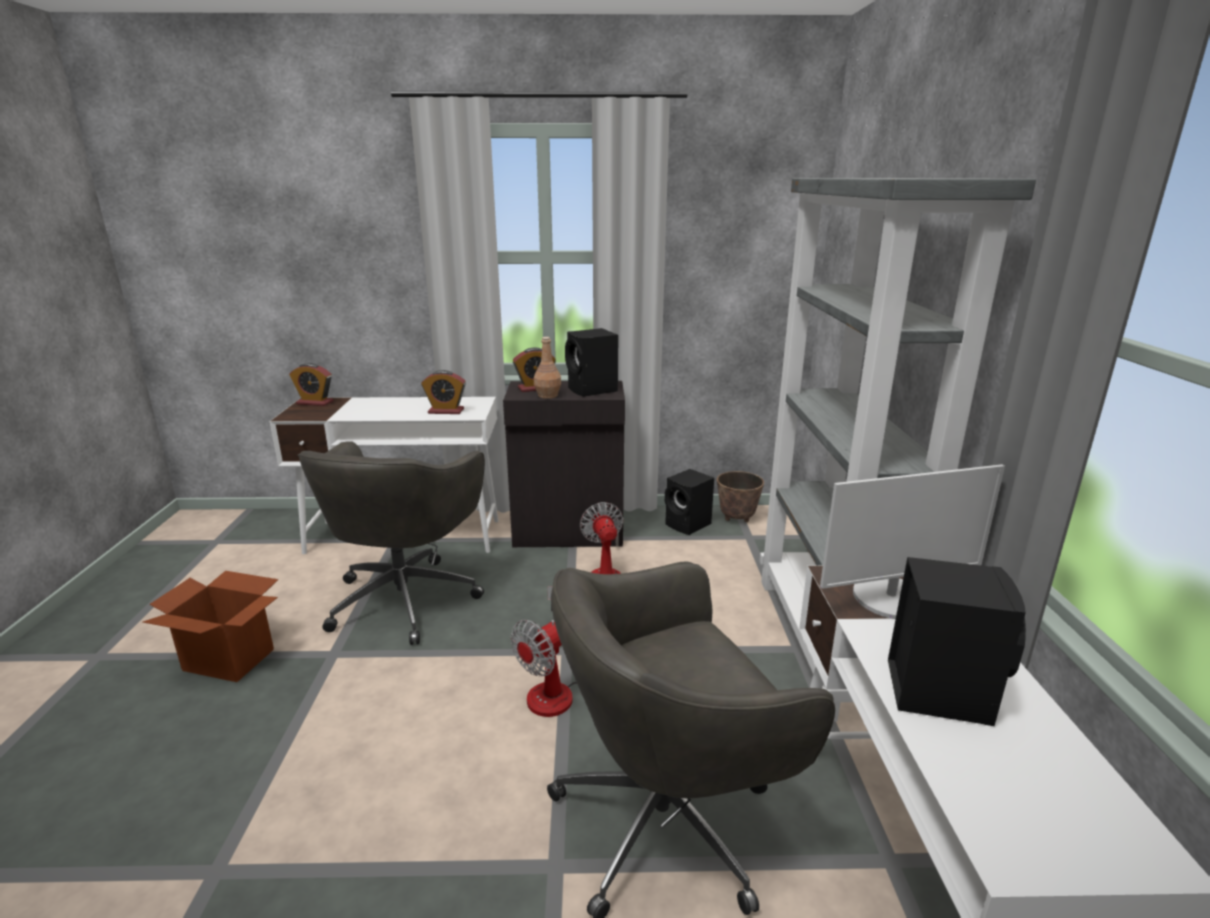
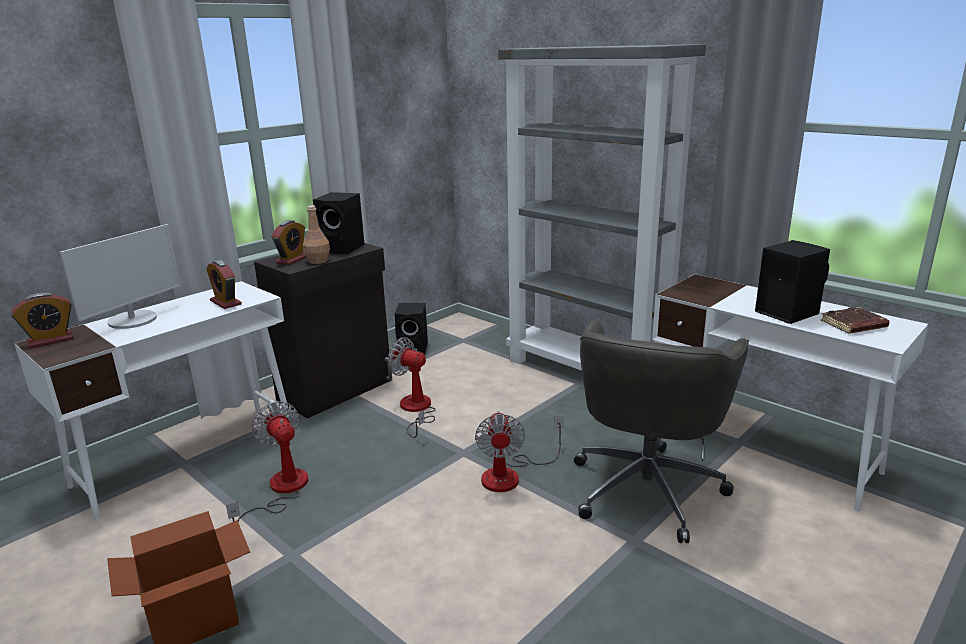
camera: 45 degrees left, 0 degrees up
(406, 597) = (281, 490): grey office chair -> fan
(446, 411) = (225, 302): alarm clock -> alarm clock turned 90 degrees clockwise
(737, 518) = (438, 333): planter -> none
(891, 598) = (710, 292): monitor -> monitor (133, 320)
(1018, 784) = (853, 325): none -> brown book

